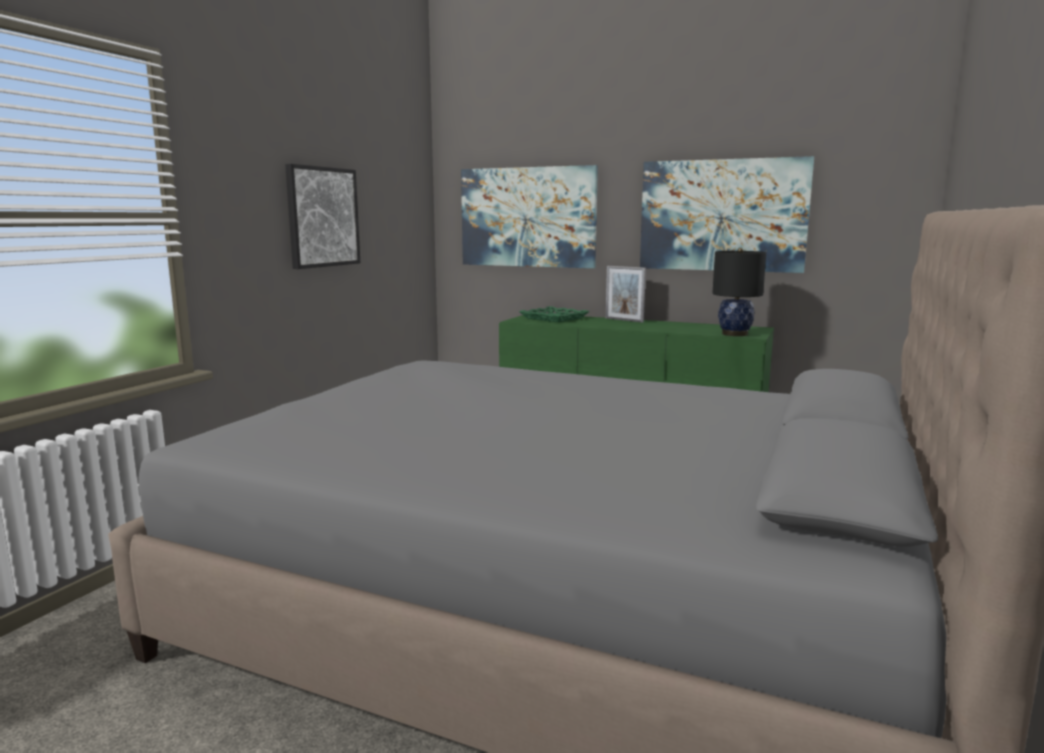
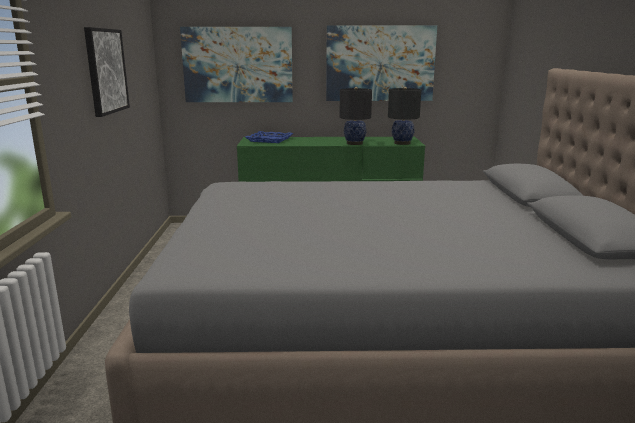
camera: 25 degrees left, 5 degrees up
(554, 318) = (270, 140): green tray -> blue tray
(624, 320) = (318, 138): picture frame -> none
(661, 329) = (354, 143): none -> black table lamp

